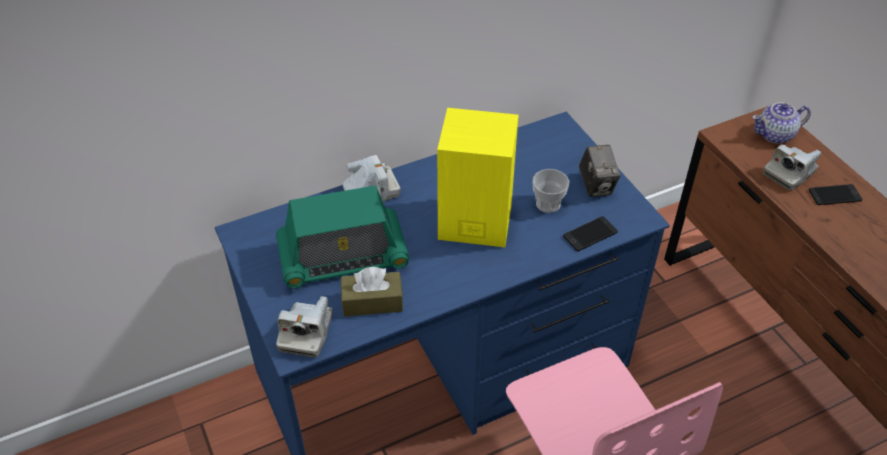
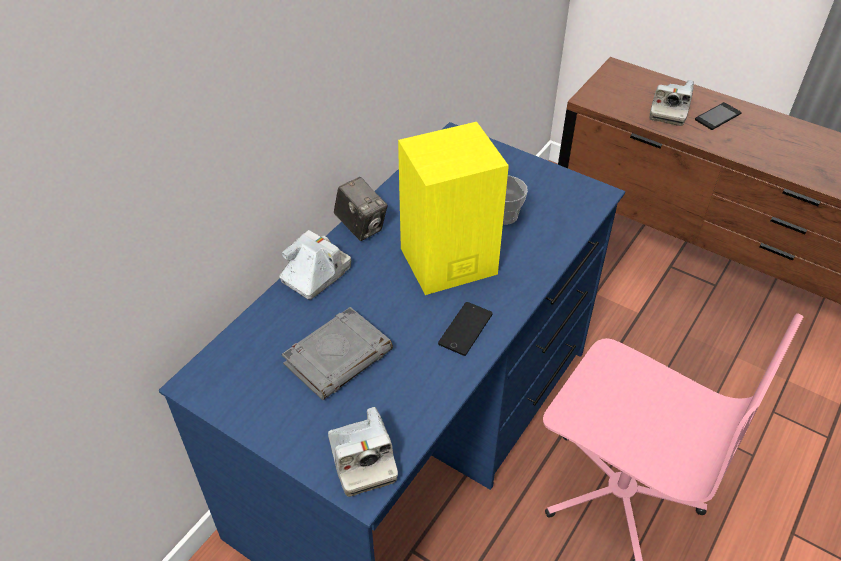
camera: 30 degrees left, 0 degrees up
(343, 256) = (338, 357): radio -> grey book
(372, 302) = (408, 391): brown tissue box -> none
(590, 234) = (565, 228): phone -> phone (465, 329)
(596, 185) = (534, 180): camera -> camera (361, 226)
(775, 135) = (632, 83): teapot -> none

